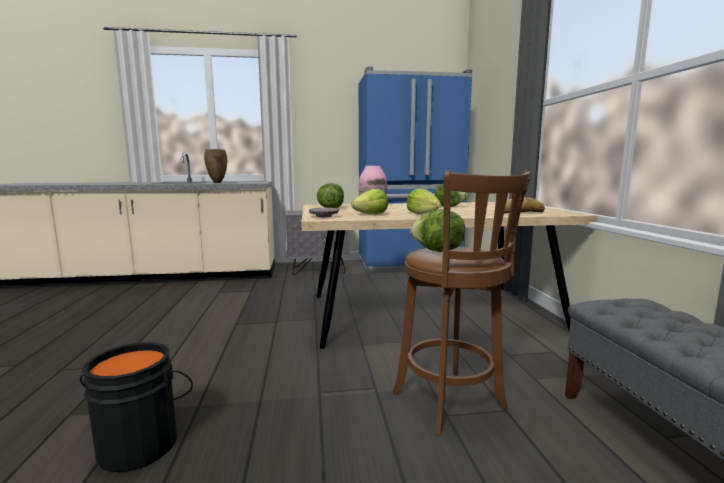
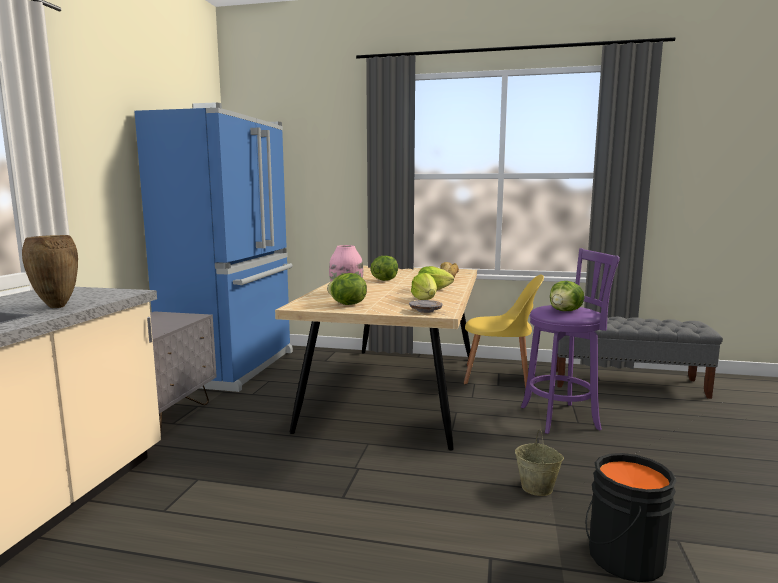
camera: 70 degrees left, 0 degrees up
(262, 393) = (537, 488): none -> beige bucket
(452, 403) = (563, 418): brown stool -> purple stool
(541, 354) = (500, 376): none -> yellow chair

